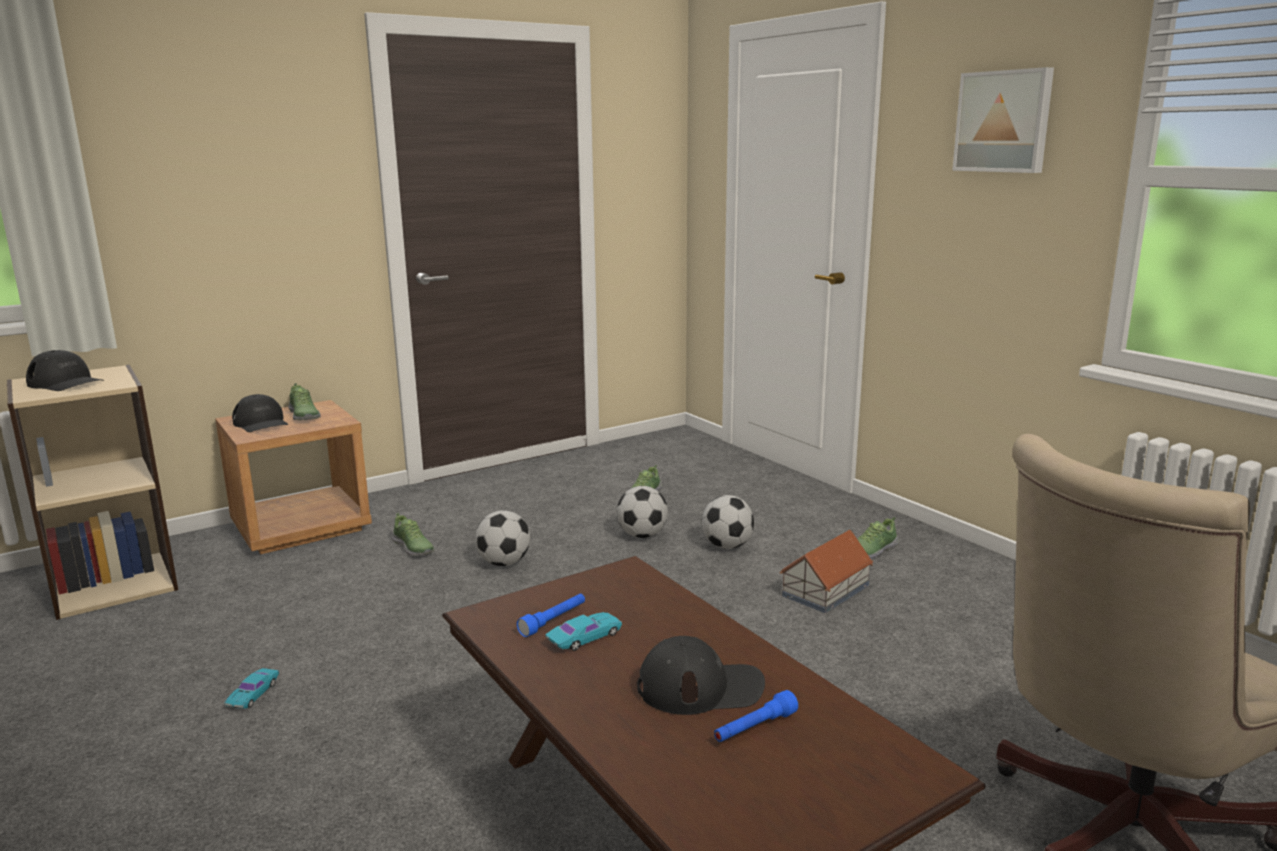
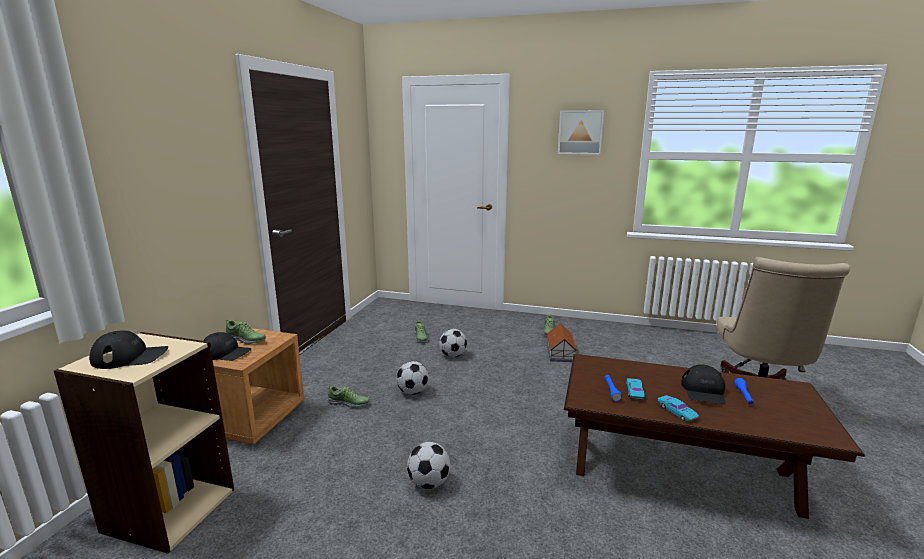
camera: 40 degrees left, 0 degrees up
(253, 694) = (406, 515): turquoise toy car -> turquoise toy car (676, 411)
(700, 687) = (703, 391): black cap -> black cap turned 150 degrees clockwise
(727, 546) = (495, 348): football -> football (429, 483)

